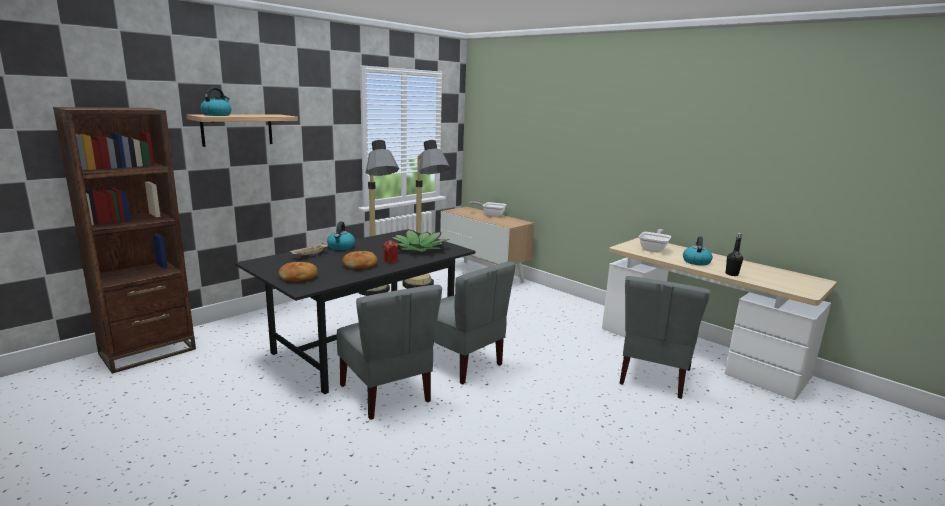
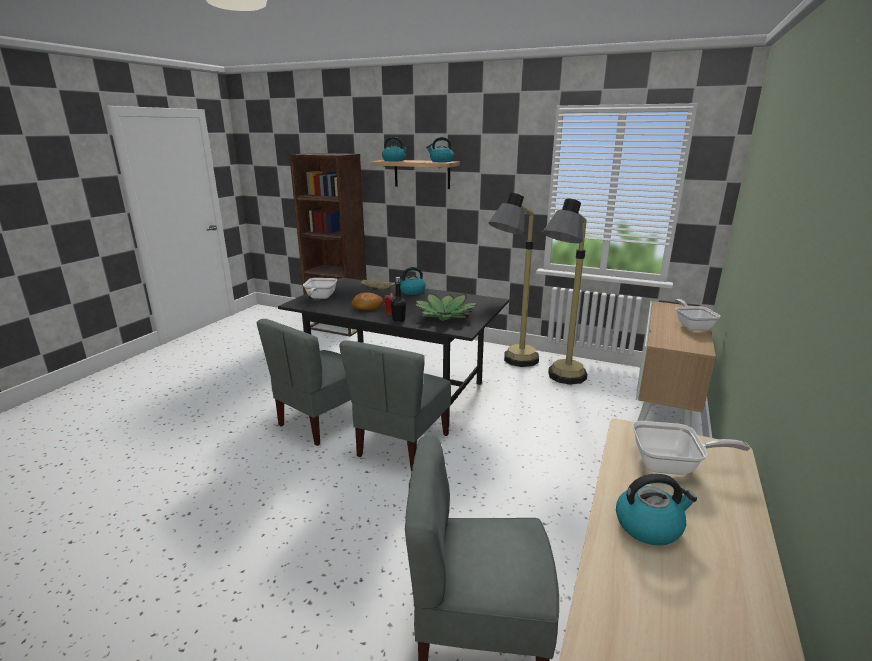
camera: 70 degrees right, 5 degrees up
(271, 115) = (441, 161): none -> kettle
(299, 277) = (320, 298): bread -> frying pan
(731, 274) = (610, 586): black bottle -> black bottle (398, 320)

